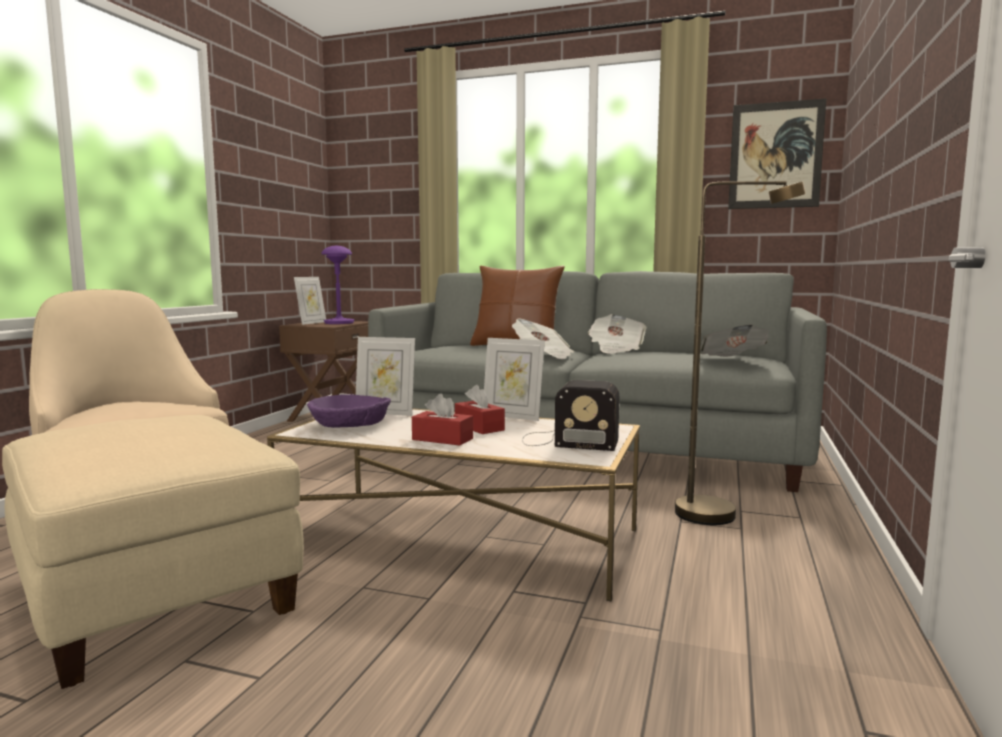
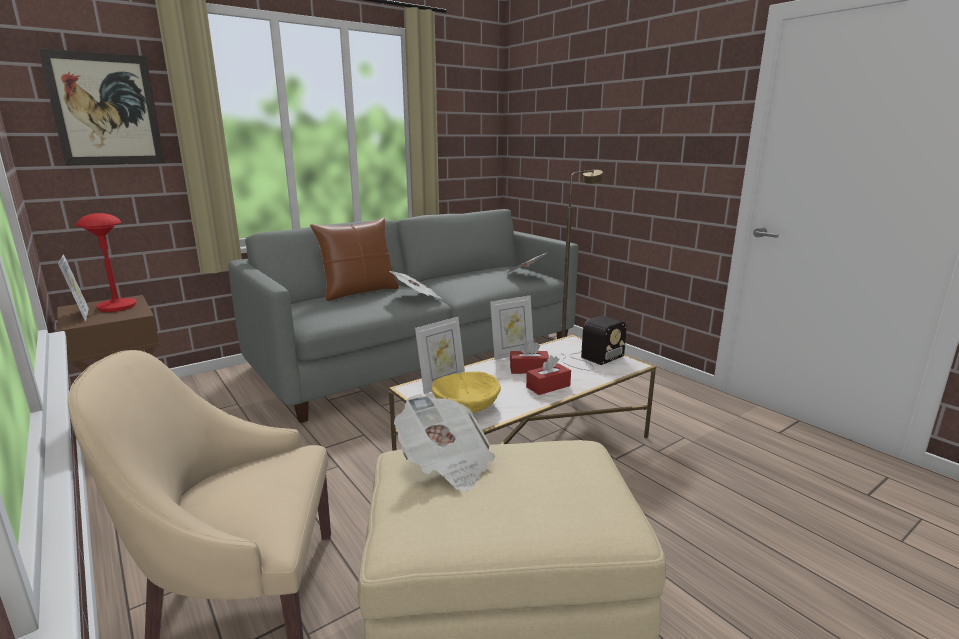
camera: 55 degrees left, 10 degrees up
(339, 323) = (117, 306): purple table lamp -> red table lamp
(350, 425) = (466, 404): purple bowl -> yellow bowl
(616, 350) = (438, 280): newspaper -> newspaper (445, 463)
(775, 155) = (471, 123): picture -> picture (106, 109)

